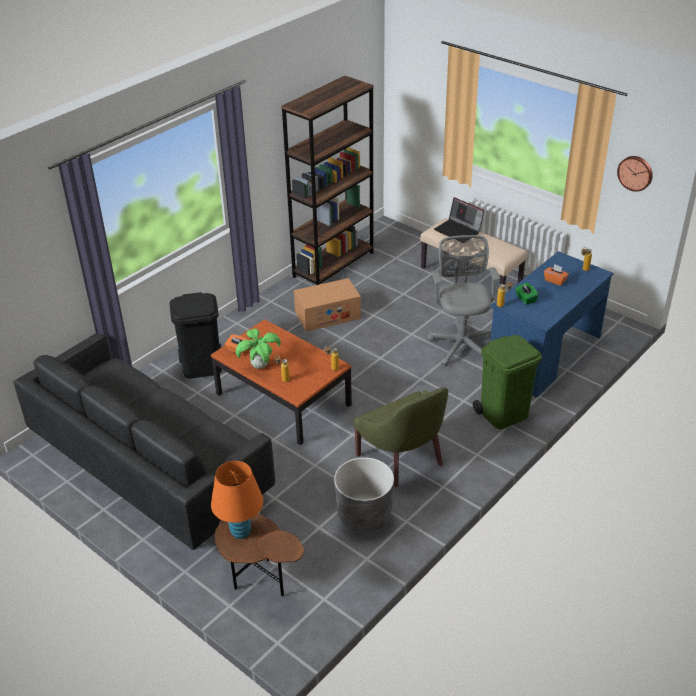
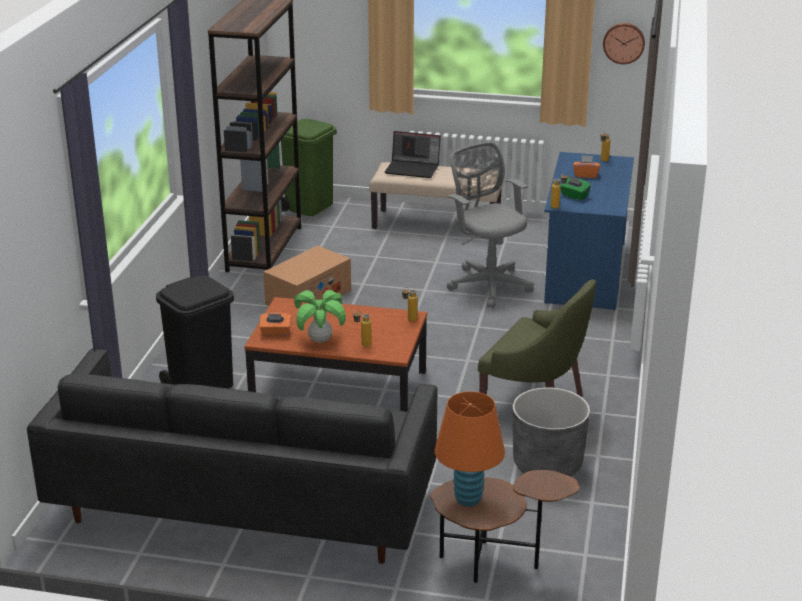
camera: 30 degrees left, 10 degrees down
(504, 414) = (598, 332): green trash can -> green trash can (309, 206)

